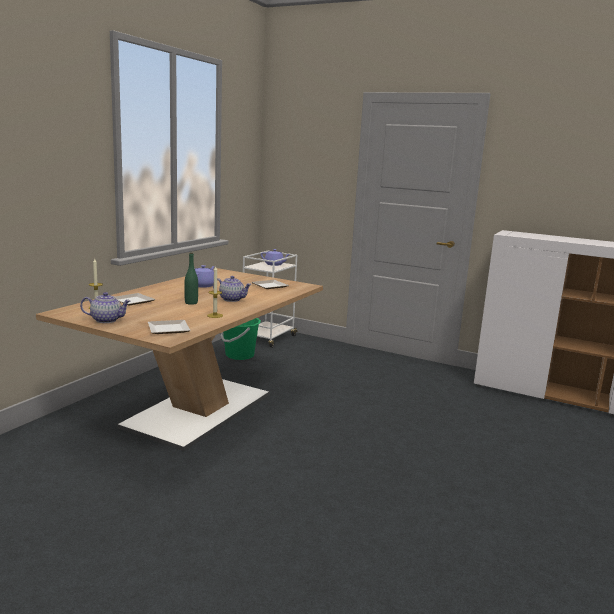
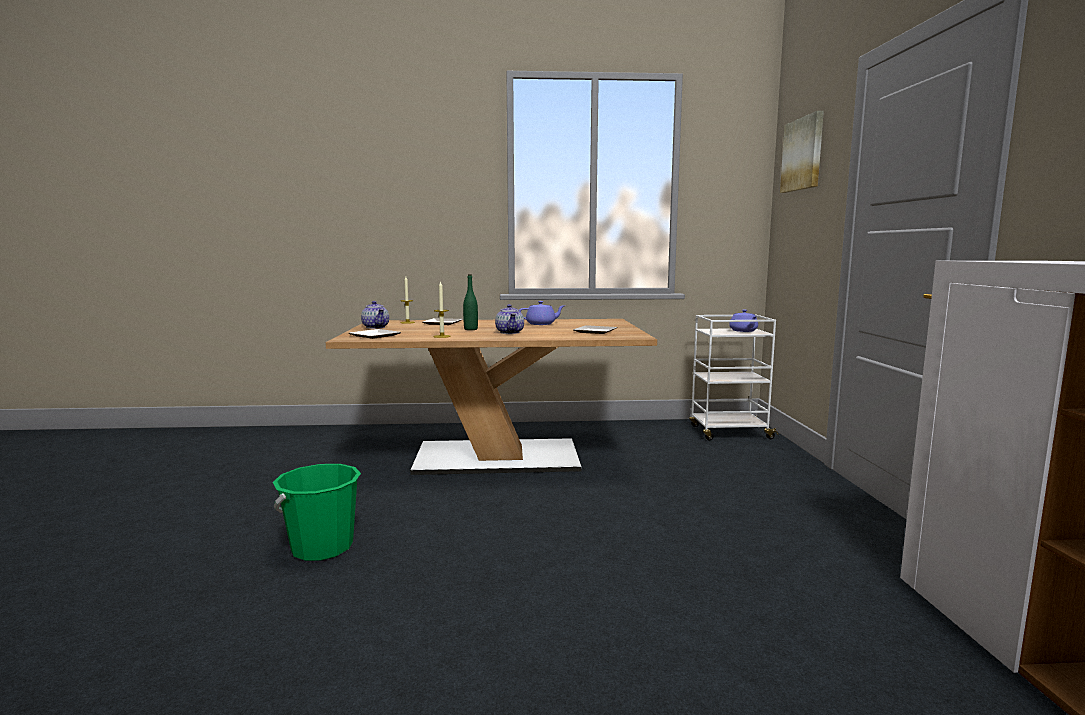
camera: 60 degrees right, 5 degrees down
(239, 355) = (654, 435): green bucket -> green bucket (322, 547)
(303, 139) = (803, 154): none -> picture

